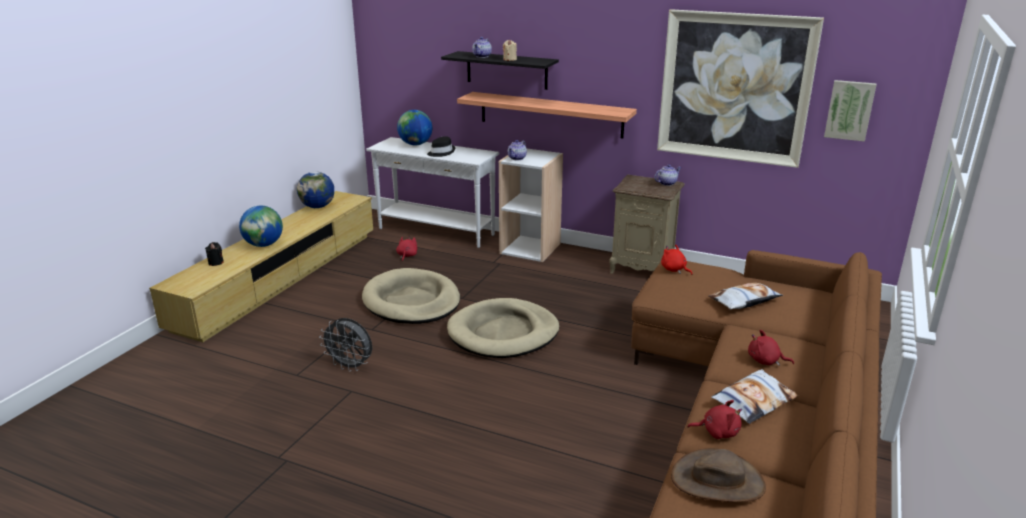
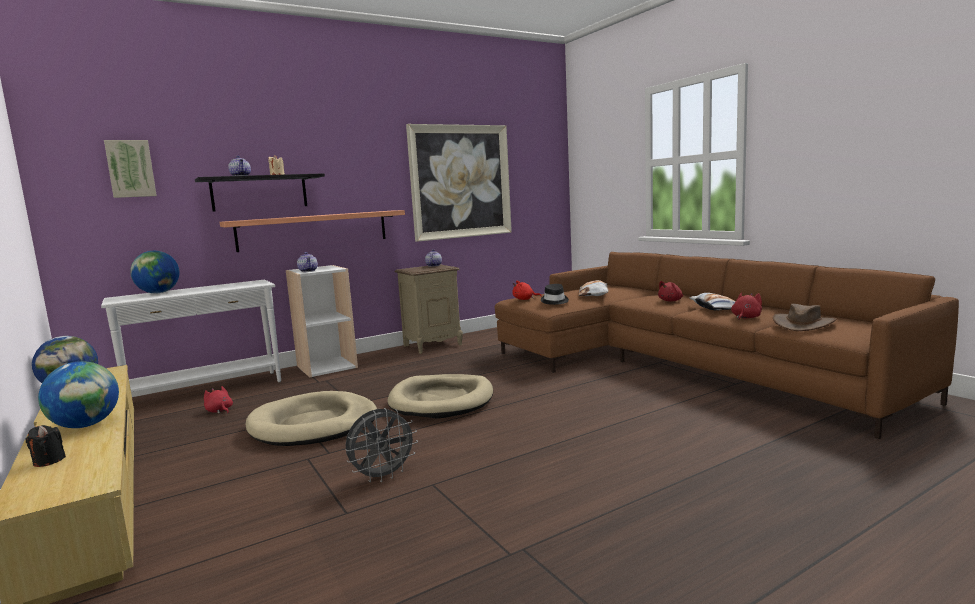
camera: 55 degrees left, 15 degrees down
(441, 152) = (209, 289): black hat -> black hat (554, 301)
(849, 110) = (528, 187): picture -> picture (130, 169)

